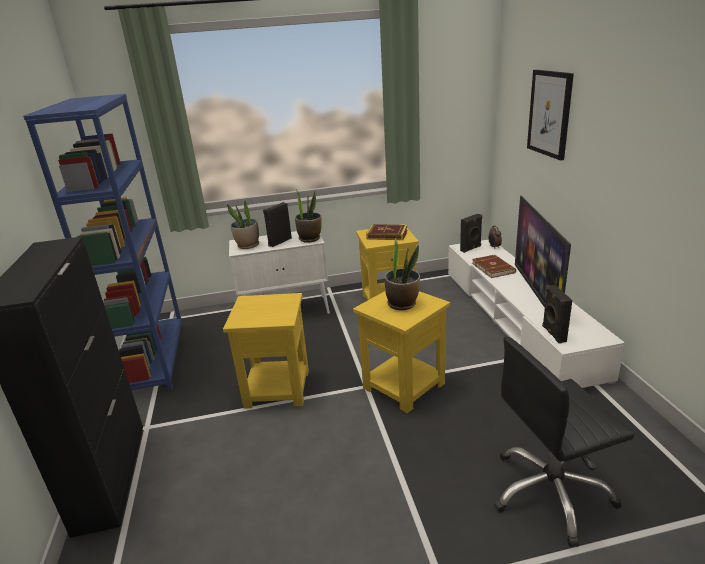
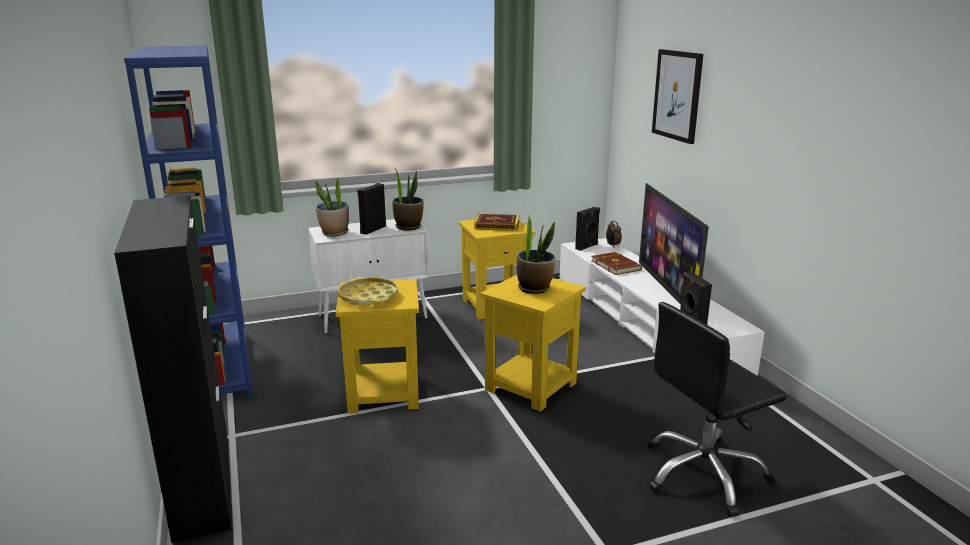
camera: 10 degrees left, 5 degrees down
(255, 312) = (368, 297): none -> yellow tray

